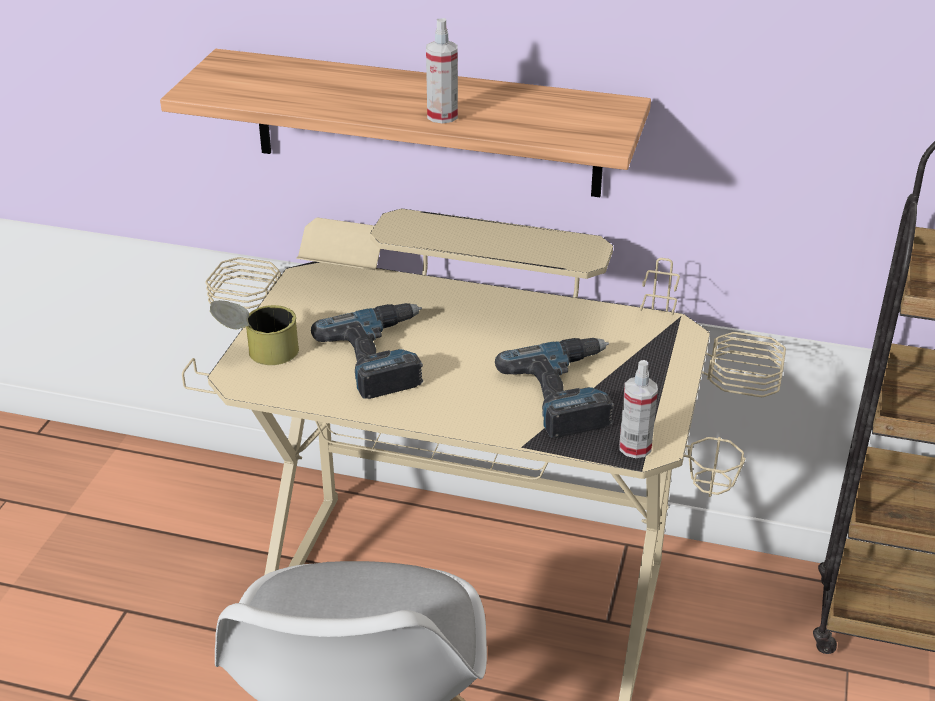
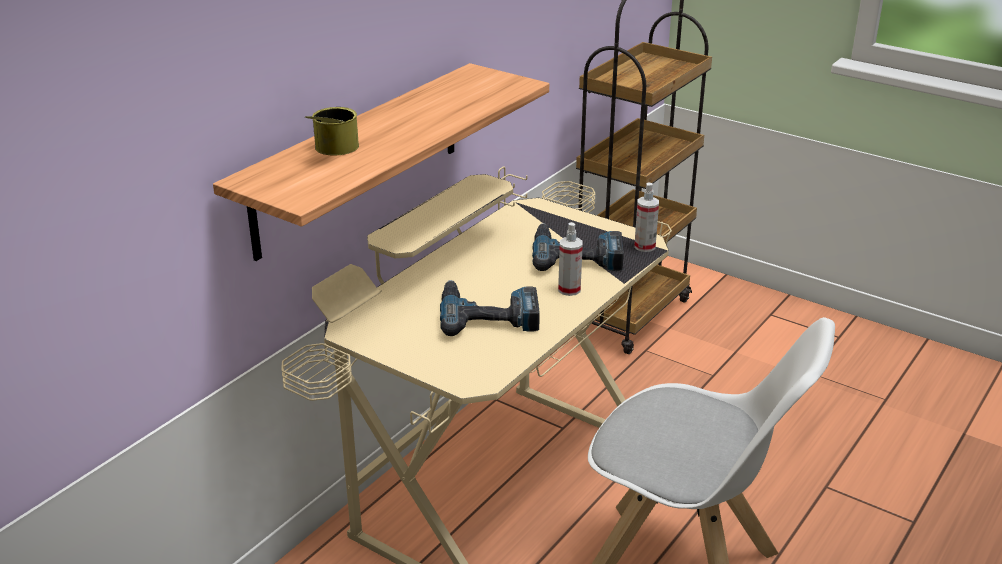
camera: 70 degrees left, 5 degrees down
(258, 352) = (443, 369): can -> can (332, 152)
(442, 116) = (441, 120): spray bottle -> spray bottle (569, 289)

